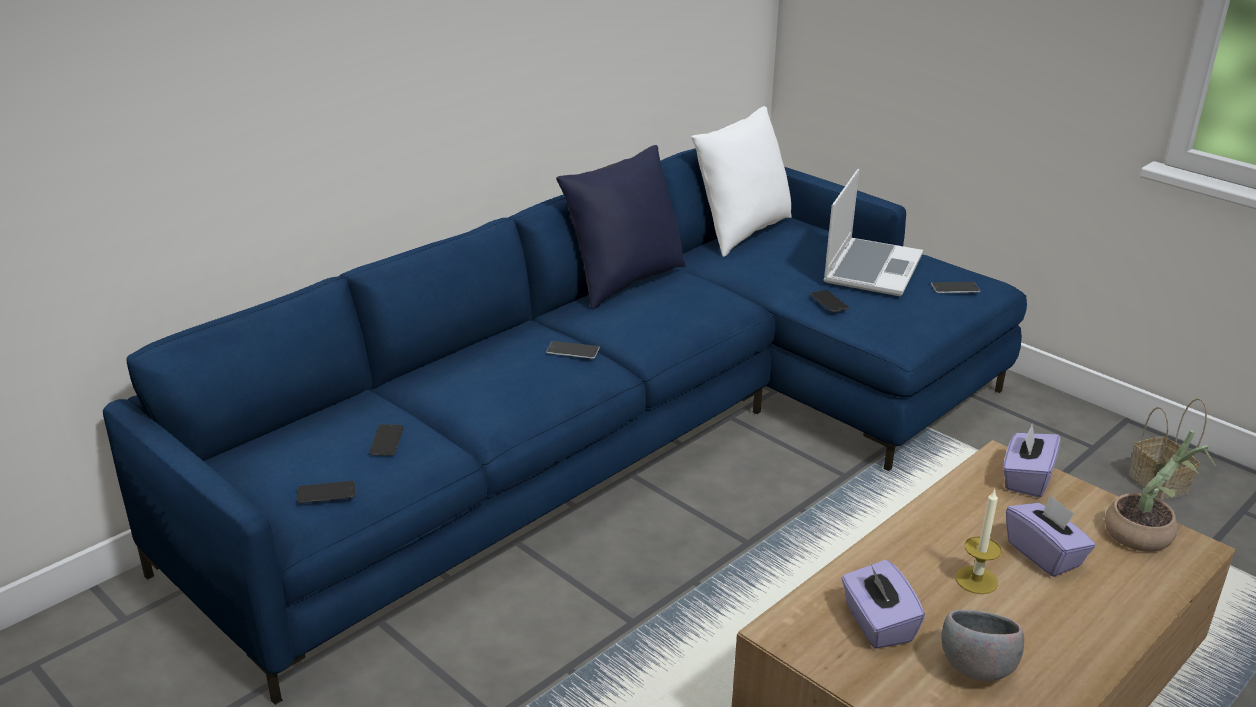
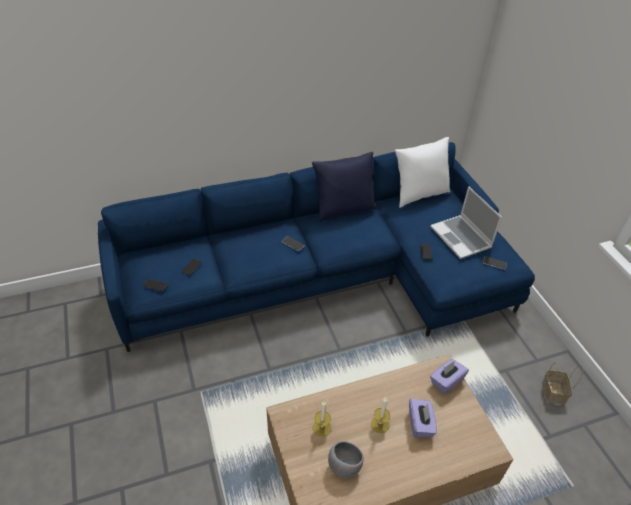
camera: 25 degrees right, 15 degrees up
(871, 268) = (461, 238): laptop -> laptop turned 105 degrees clockwise
(877, 624) = (322, 427): purple tissue box -> candle
(1146, 534) = (477, 433): potted plant -> none

